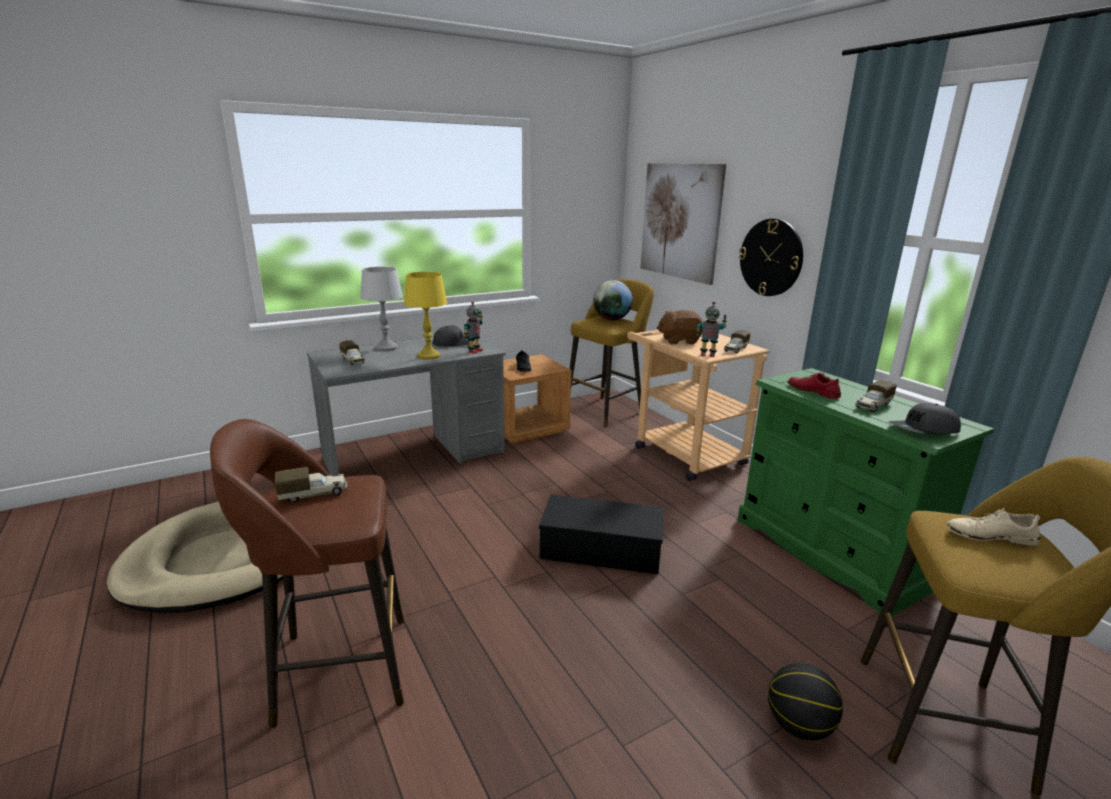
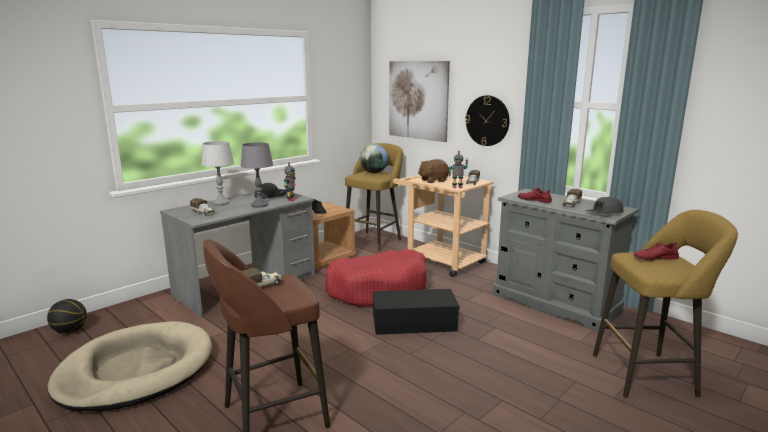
camera: 15 degrees left, 5 degrees down
(429, 356) = (260, 205): yellow table lamp -> grey table lamp
(577, 486) = (379, 289): none -> red dog bed
(799, 726) = (572, 391): basketball -> basketball (70, 331)
(831, 551) = (555, 303): green dresser -> grey dresser
(990, 536) = (655, 258): beige shoe -> red shoe

